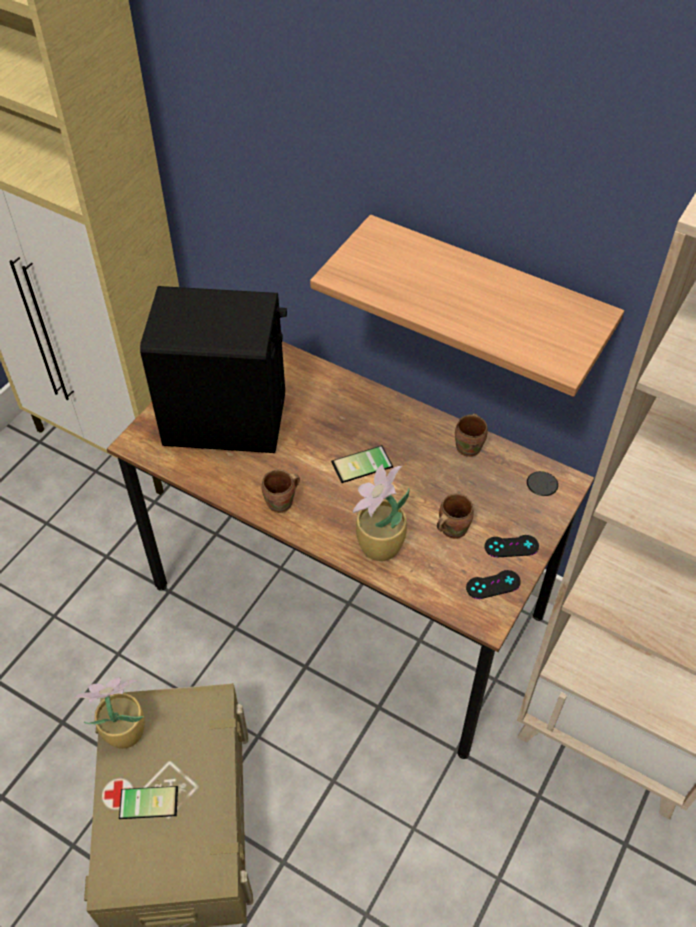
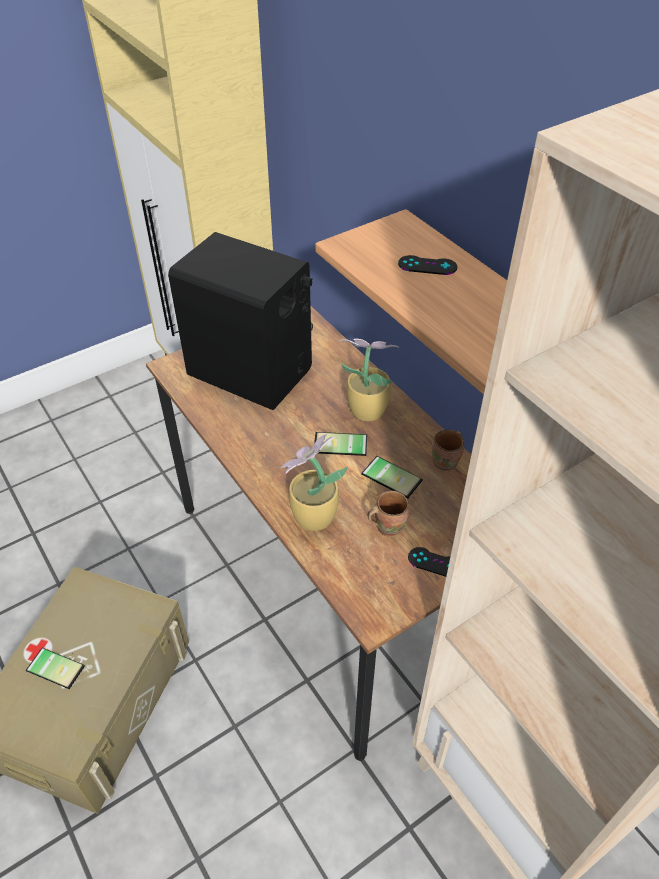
camera: 25 degrees right, 5 degrees down
(123, 732) = (71, 603): potted plant -> potted plant (365, 410)
(282, 503) = (253, 451): brown mug -> none
(428, 477) = (393, 475): none -> phone
(493, 585) = (397, 590): black game controller -> black game controller (427, 265)

